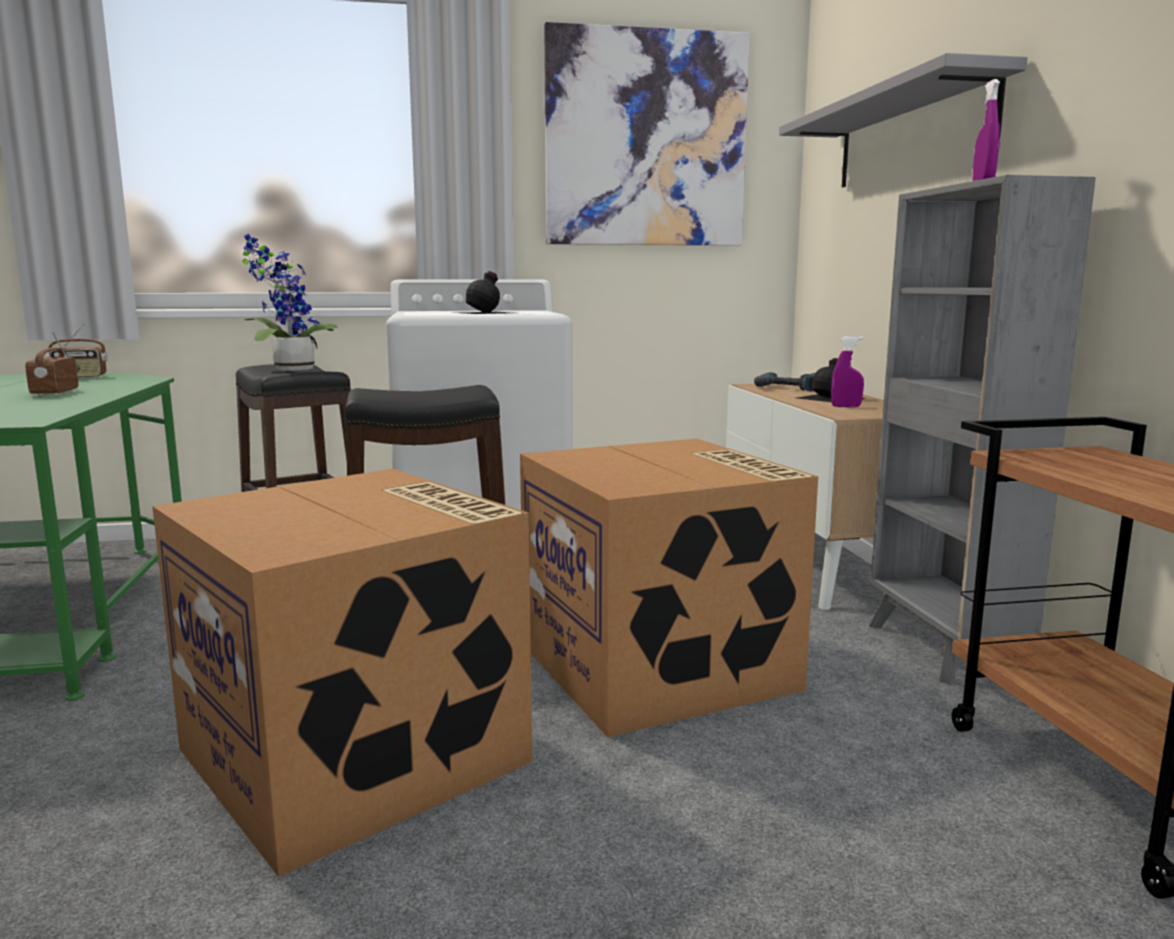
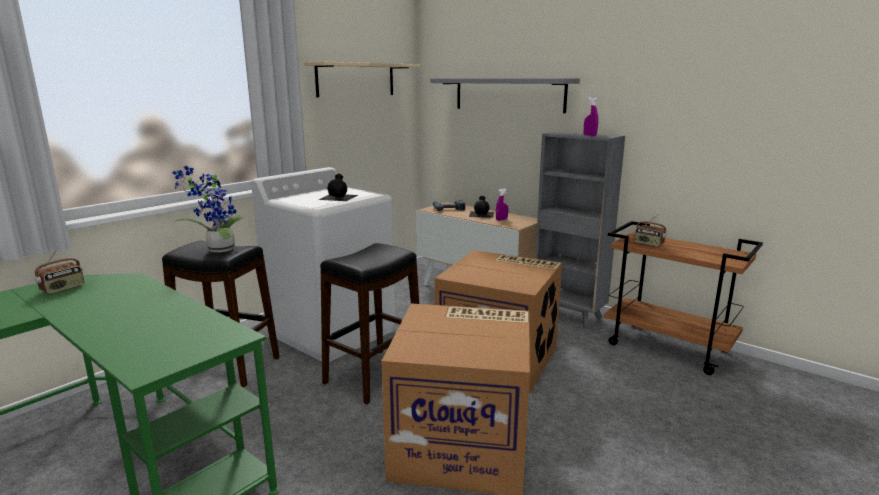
camera: 40 degrees left, 5 degrees up
(54, 392) = (124, 308): radio -> radio (648, 244)
(646, 140) = (356, 80): picture -> beige shelf

